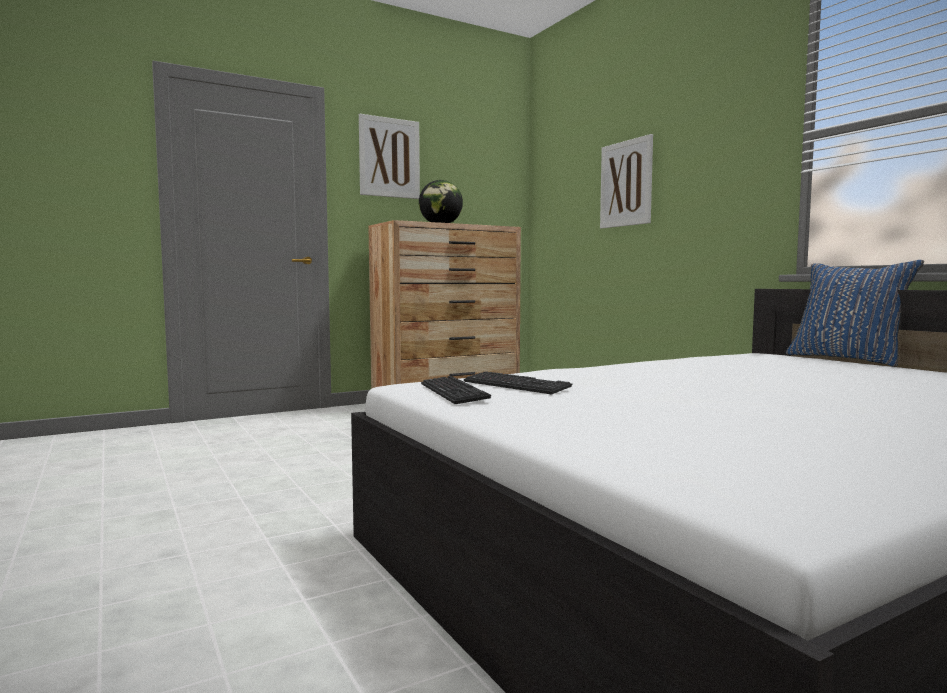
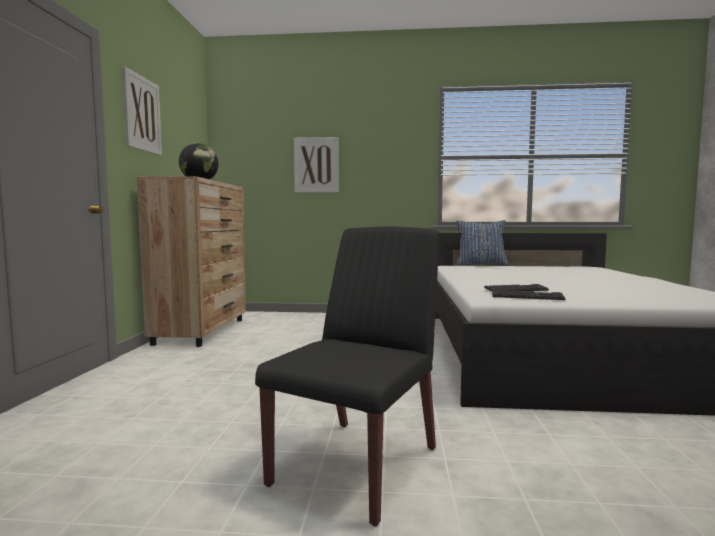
camera: 55 degrees left, 0 degrees up
(154, 523) = (357, 464): none -> black chair

